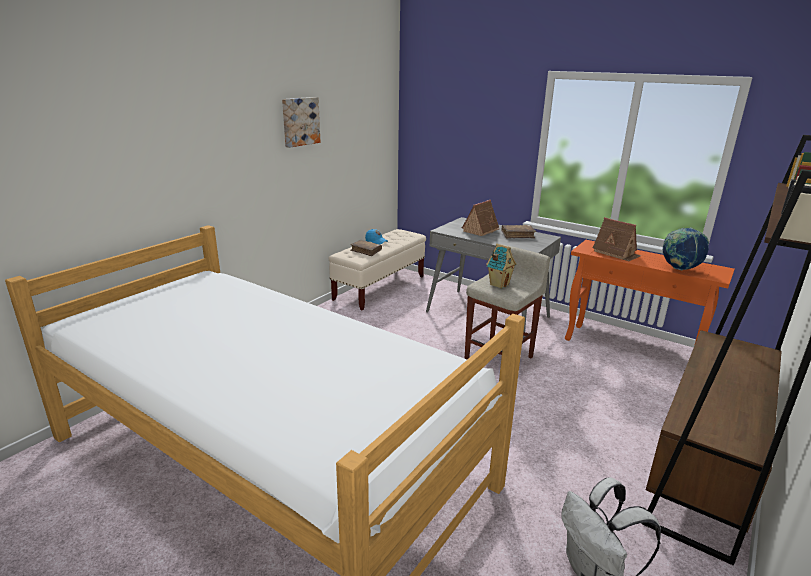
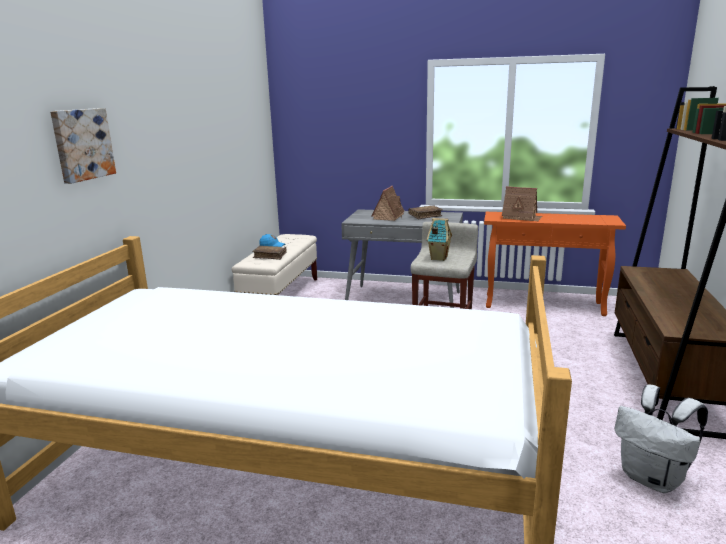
camera: 20 degrees left, 5 degrees down
(300, 121) = (197, 119): picture -> picture (82, 144)
(679, 269) = (580, 221): globe -> none

